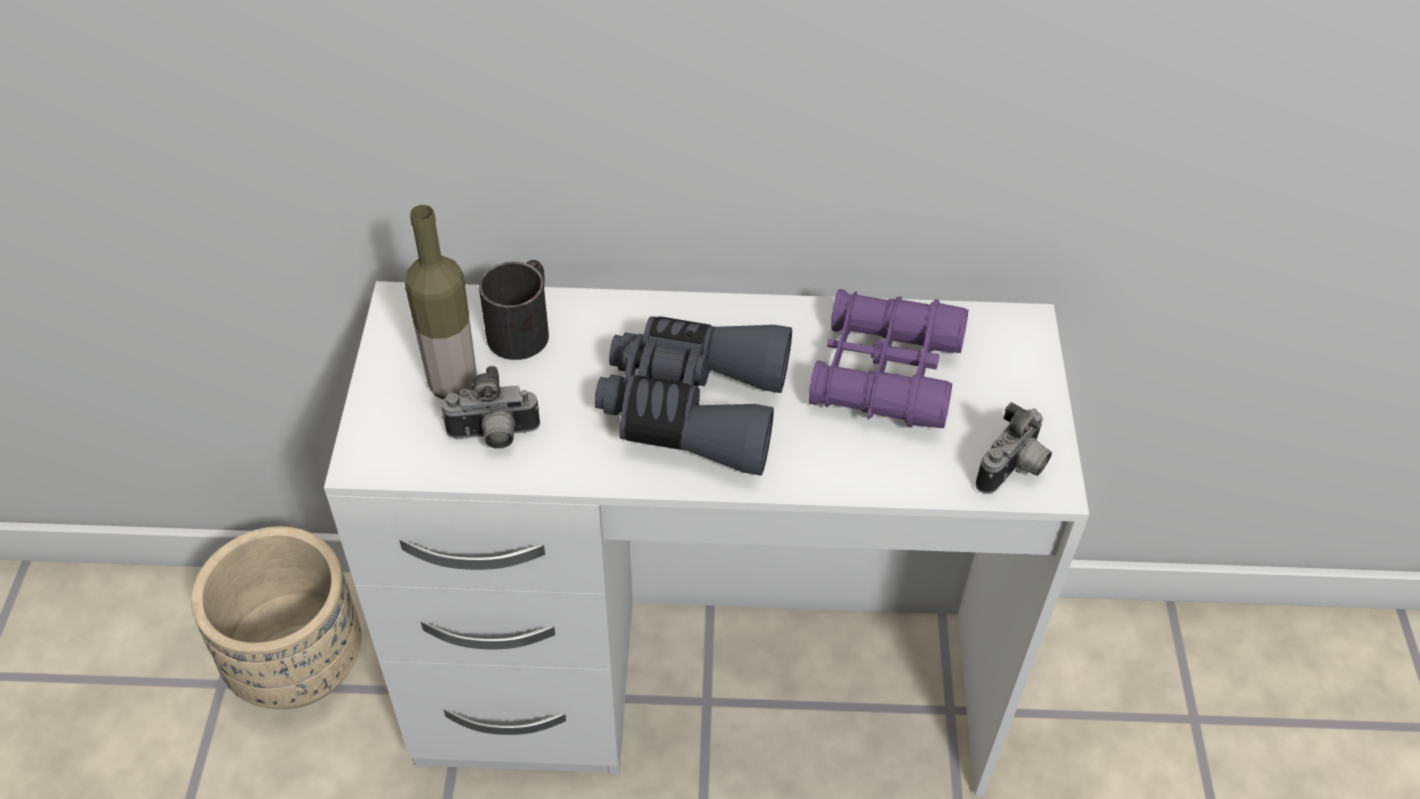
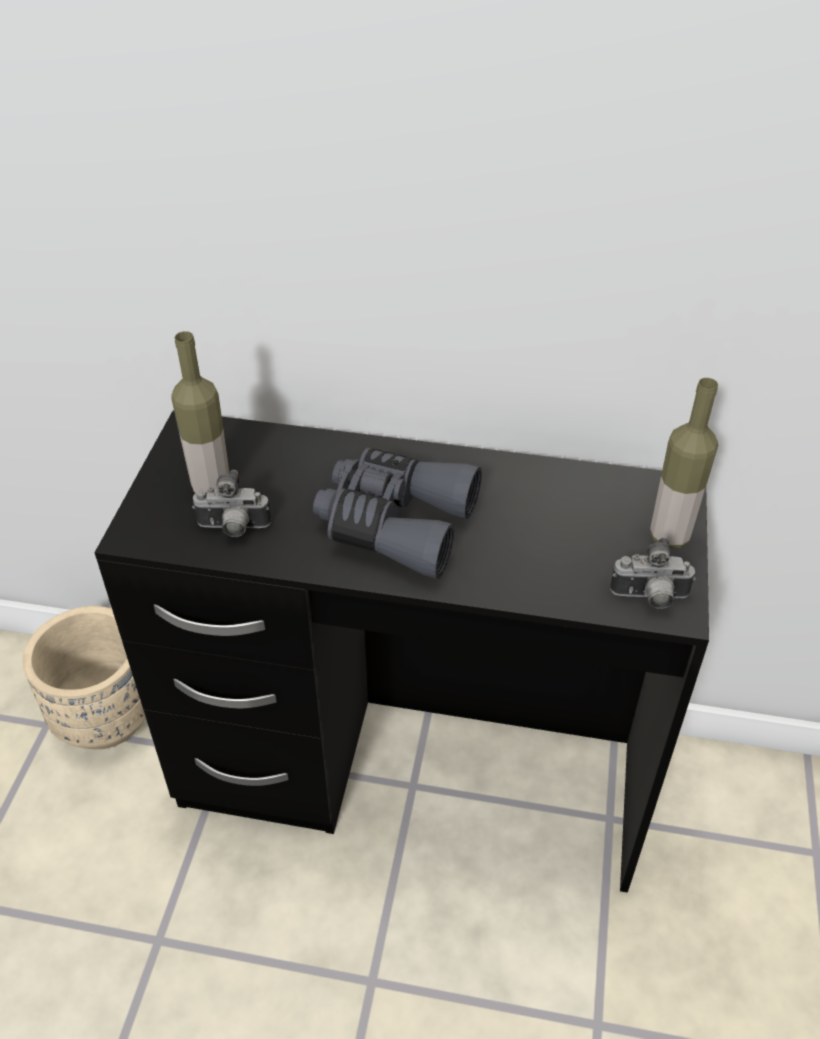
camera: 10 degrees right, 5 degrees down
(524, 327) = (276, 453): black mug -> none
(703, 687) = (412, 774): white desk -> black desk
(885, 373) = (556, 514): purple binoculars -> none
(1013, 470) = (649, 598): camera -> camera turned 45 degrees clockwise
(1024, 388) = (669, 536): none -> bottle

